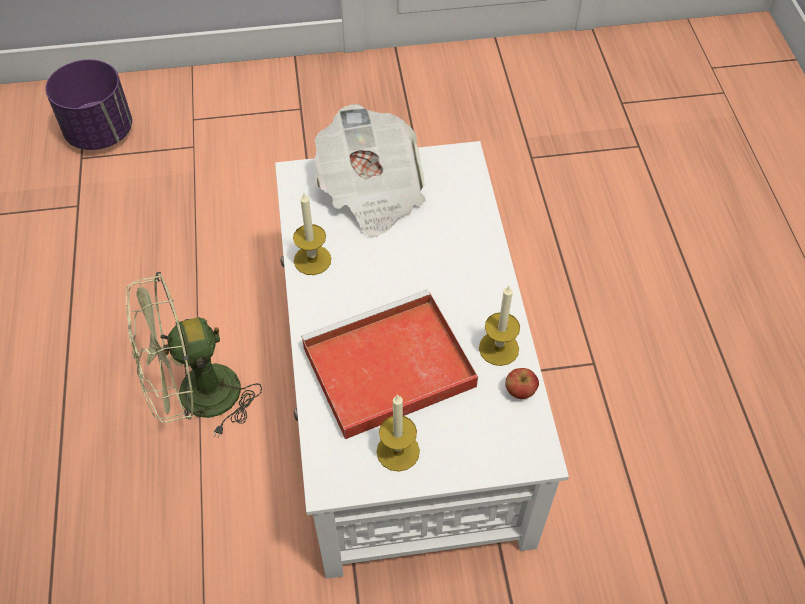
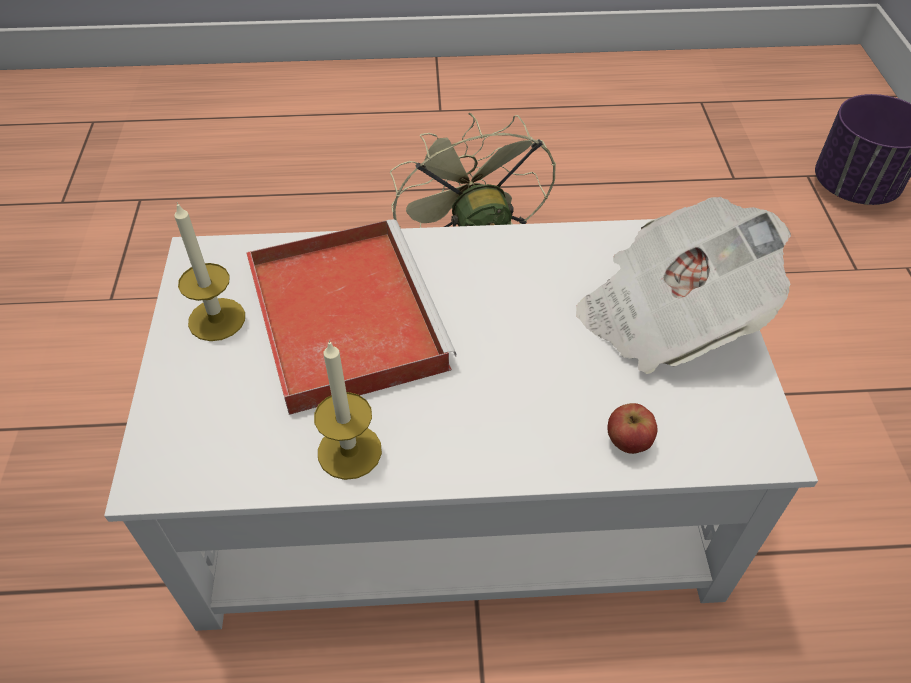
camera: 95 degrees right, 5 degrees down
(312, 260) = (535, 249): candle -> none
(520, 391) = (266, 470): apple -> apple (628, 441)

